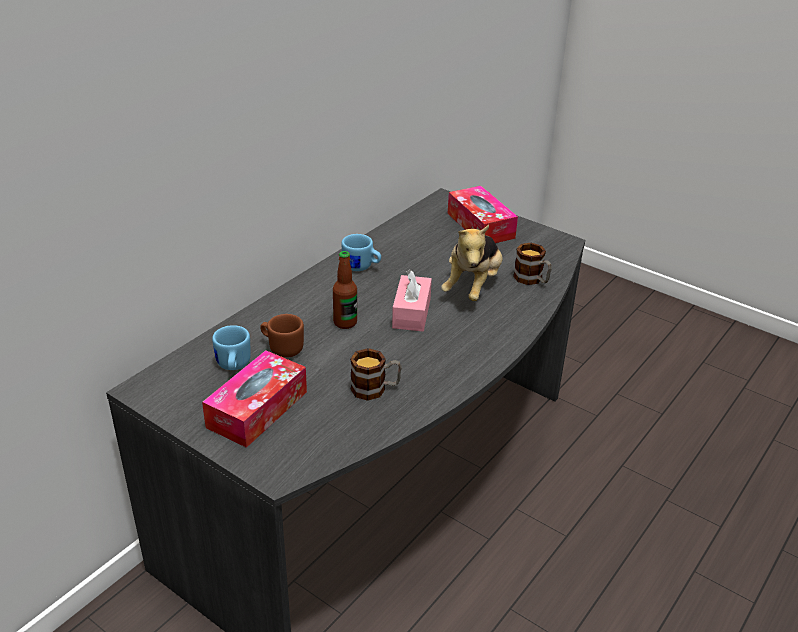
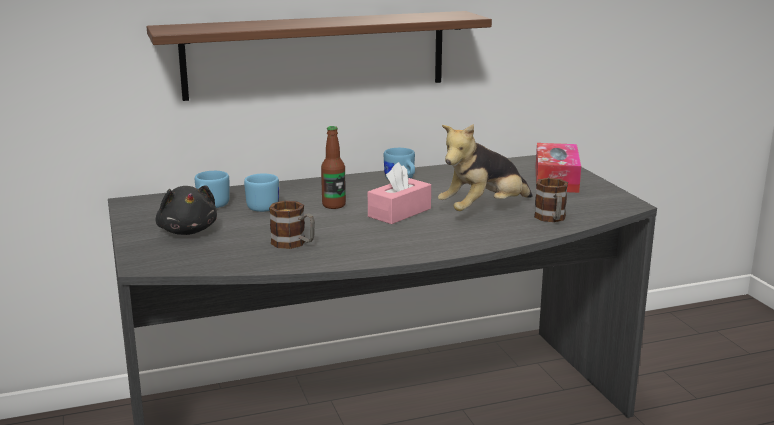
camera: 35 degrees right, 15 degrees down
(257, 409) = (188, 231): tissue box -> black plush toy
(268, 166) = (316, 54): none -> shelf
(282, 348) = (261, 206): brown mug -> blue mug

